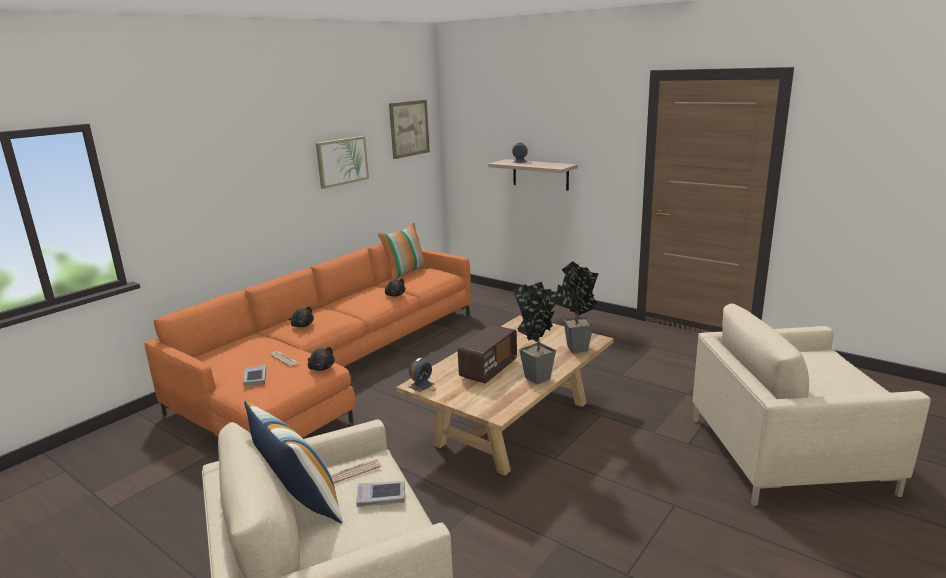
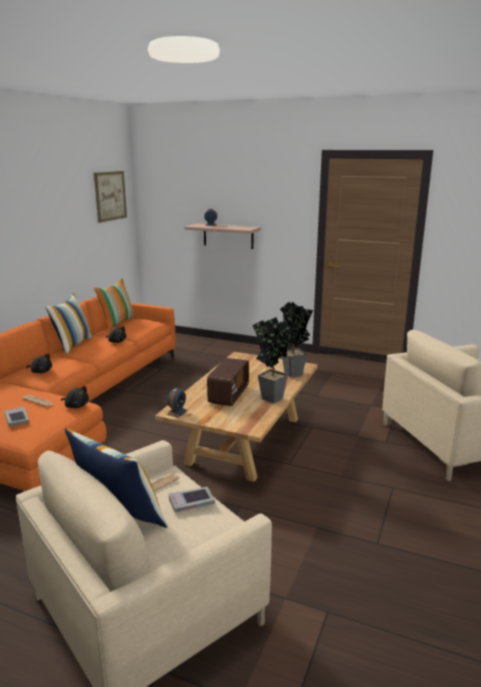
camera: 15 degrees left, 0 degrees up
(342, 161) = (57, 223): picture -> none
(348, 296) = (73, 344): none -> pillow

